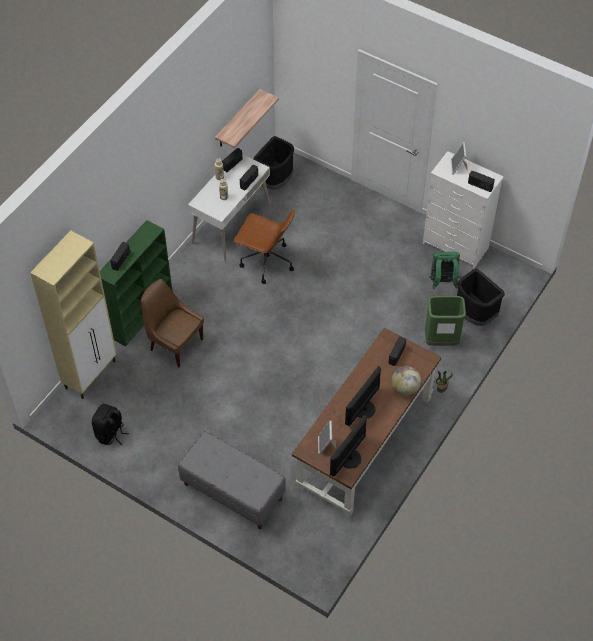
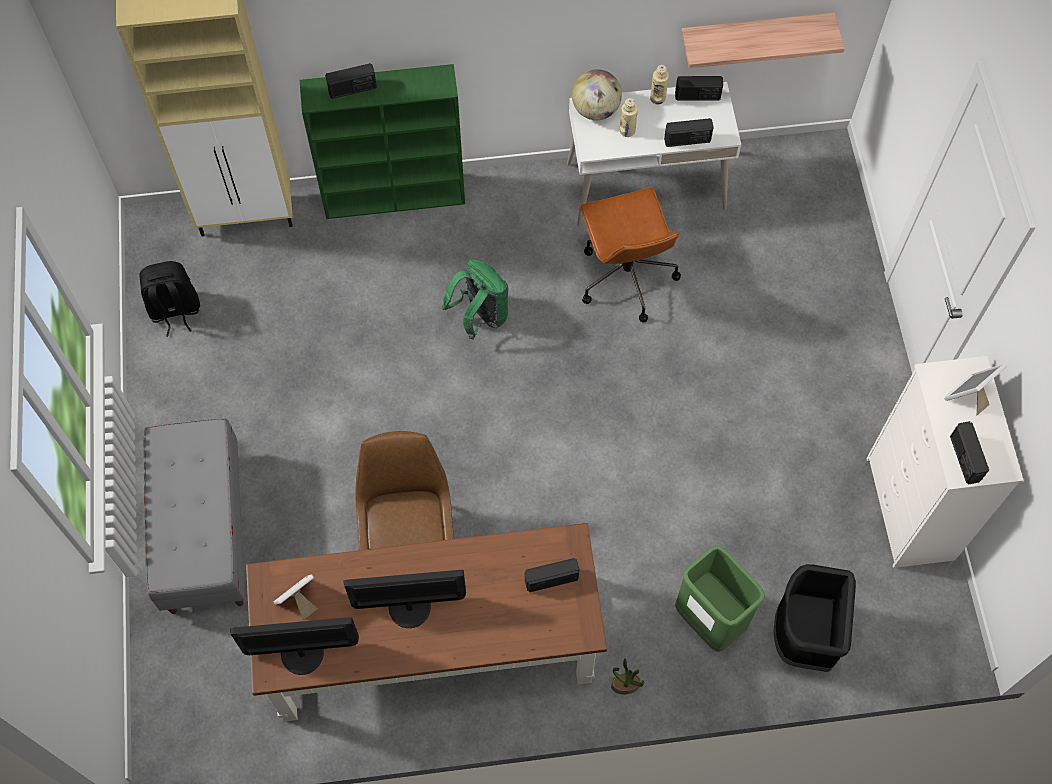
camera: 50 degrees right, 10 degrees up
(175, 344) = (383, 273): brown chair -> brown chair (409, 533)
(275, 181) = (778, 180): black trash can -> none
(405, 388) = (498, 638): globe -> globe (596, 109)
(442, 282) = (821, 541): green backpack -> green backpack (480, 316)

